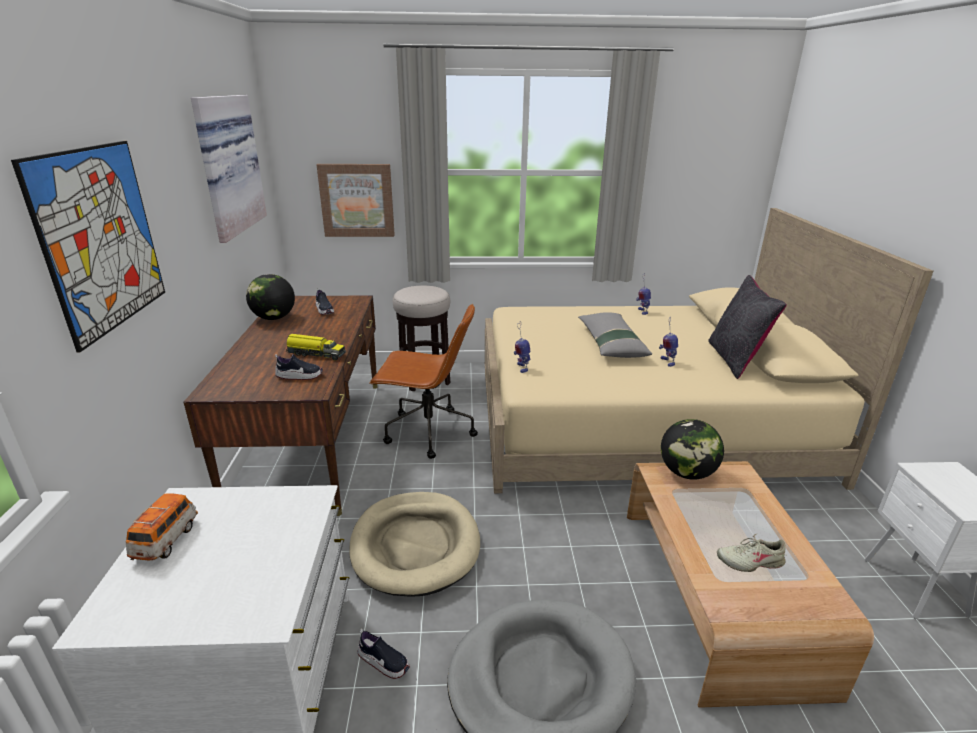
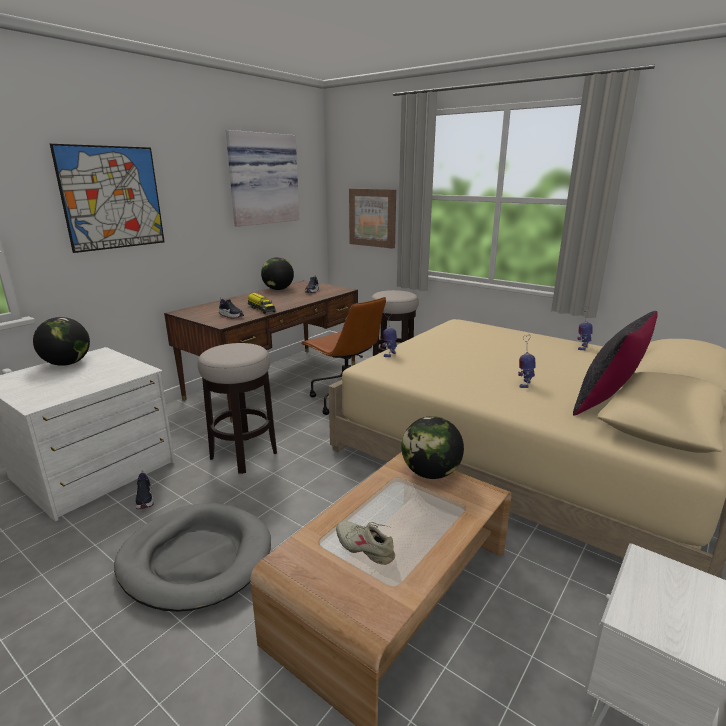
camera: 40 degrees right, 5 degrees down
(166, 540) = (67, 363): toy car -> globe
(415, 545) = (244, 455): beige dog bed -> stool
(611, 344) = (498, 360): grey pillow -> none

